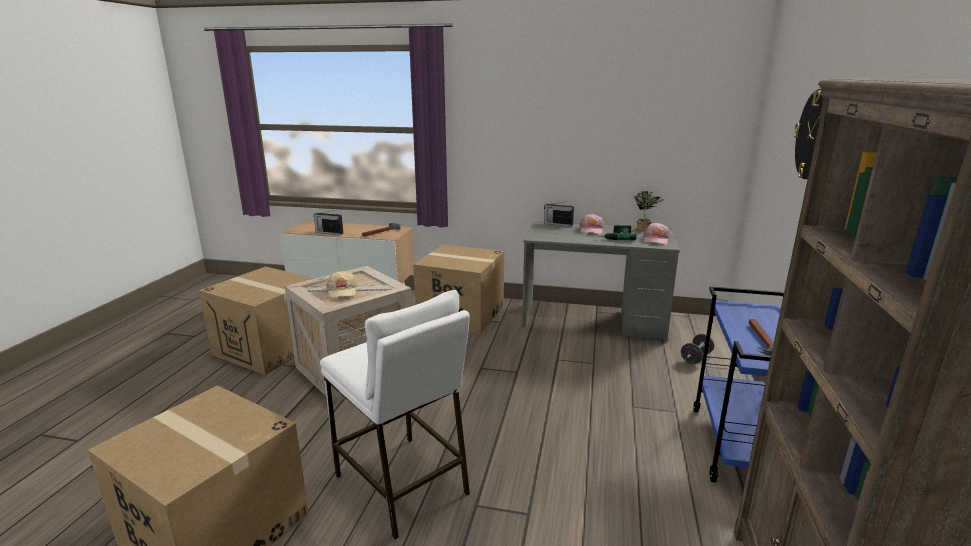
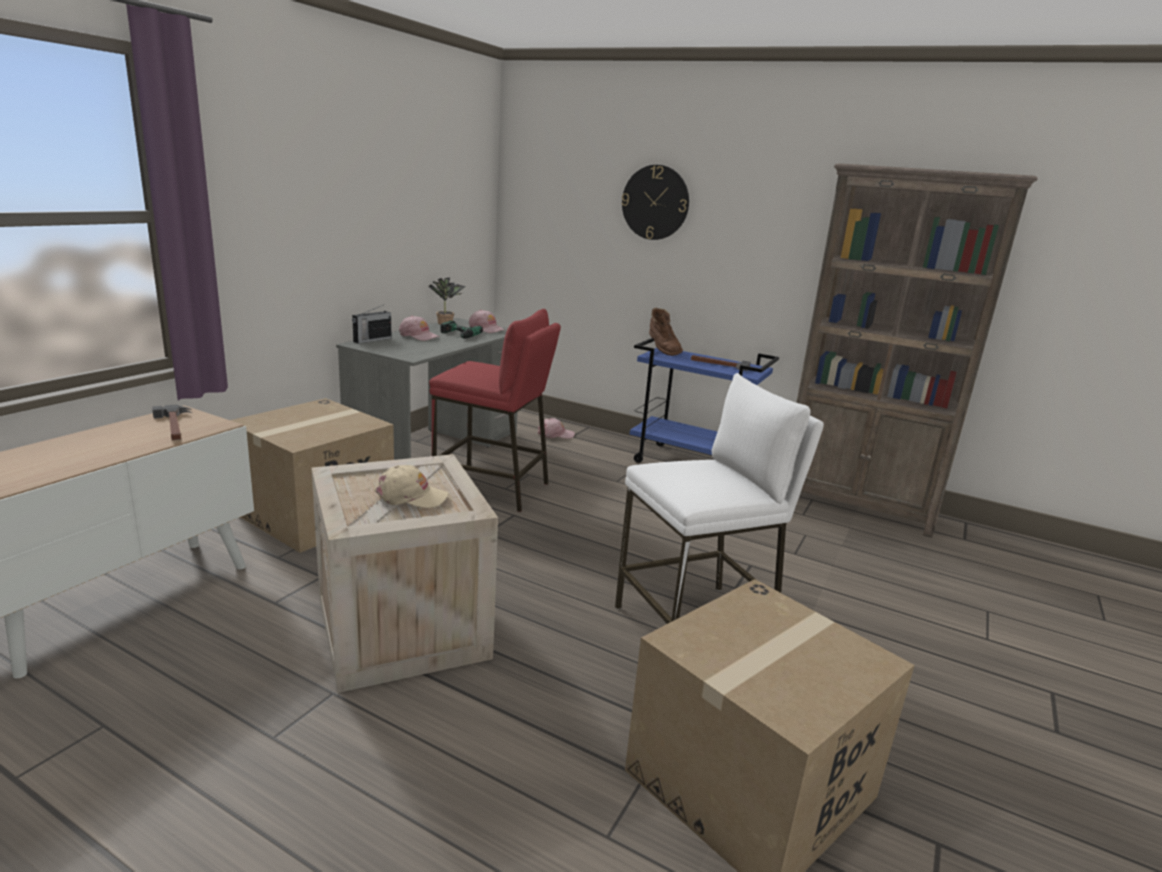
camera: 75 degrees left, 0 degrees up
(270, 348) = (210, 726): cardboard box -> none
(329, 232) = (80, 464): radio -> none
(552, 354) = (492, 488): none -> red stool
(696, 358) = (555, 434): black dumbbell -> pink cap
(761, 307) = (662, 350): none -> brown boot

